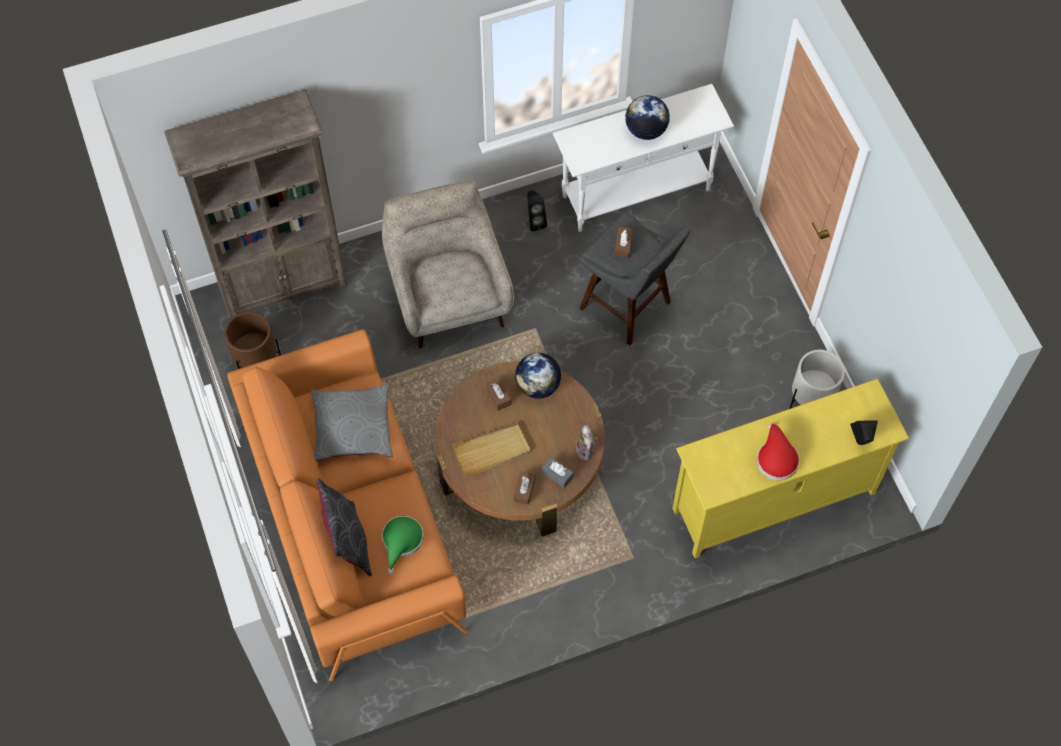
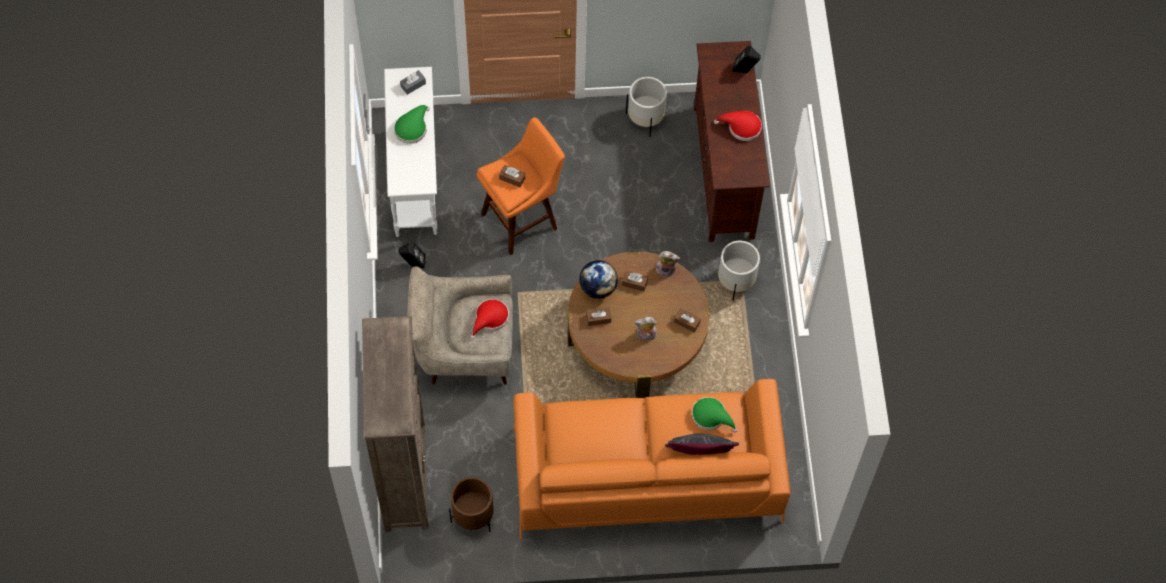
camera: 75 degrees left, 0 degrees up
(352, 428) = (598, 430): grey pillow -> none
(459, 287) = (490, 319): none -> red hat
(492, 451) = (645, 336): beige tray -> plush toy
(557, 422) = (634, 283): none -> brown tissue box
(557, 474) = (680, 296): grey tissue box -> grey tissue box (413, 85)
(628, 308) = (522, 219): grey stool -> orange stool
(629, 551) = (736, 281): none -> white planter
(646, 130) = (412, 128): globe -> green hat
(773, 502) = (724, 172): yellow tv stand -> brown tv stand

